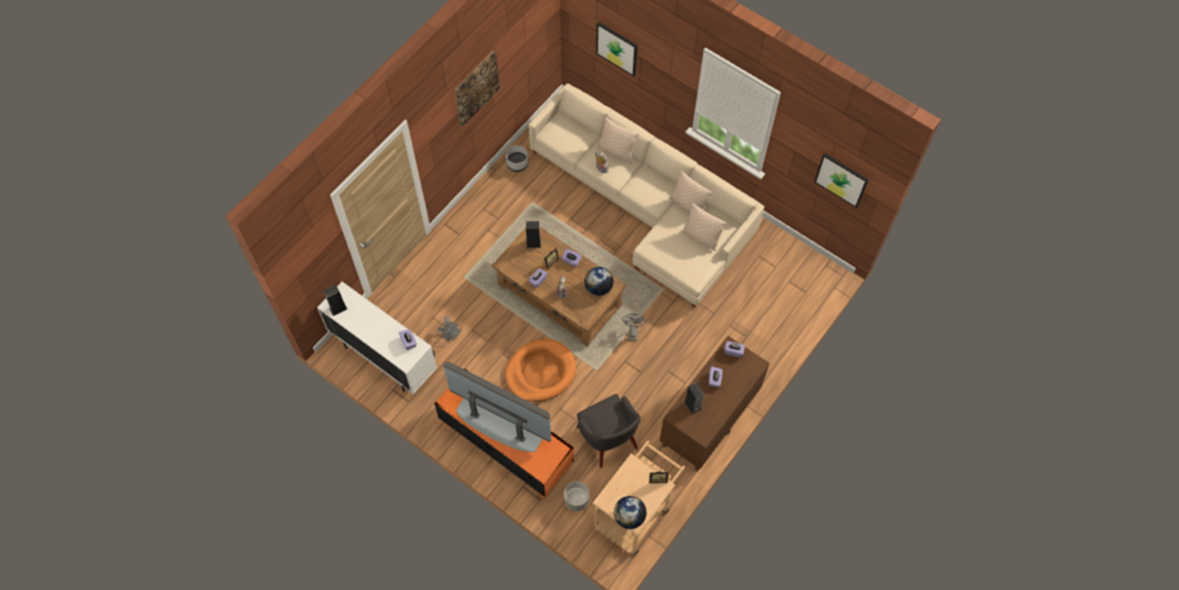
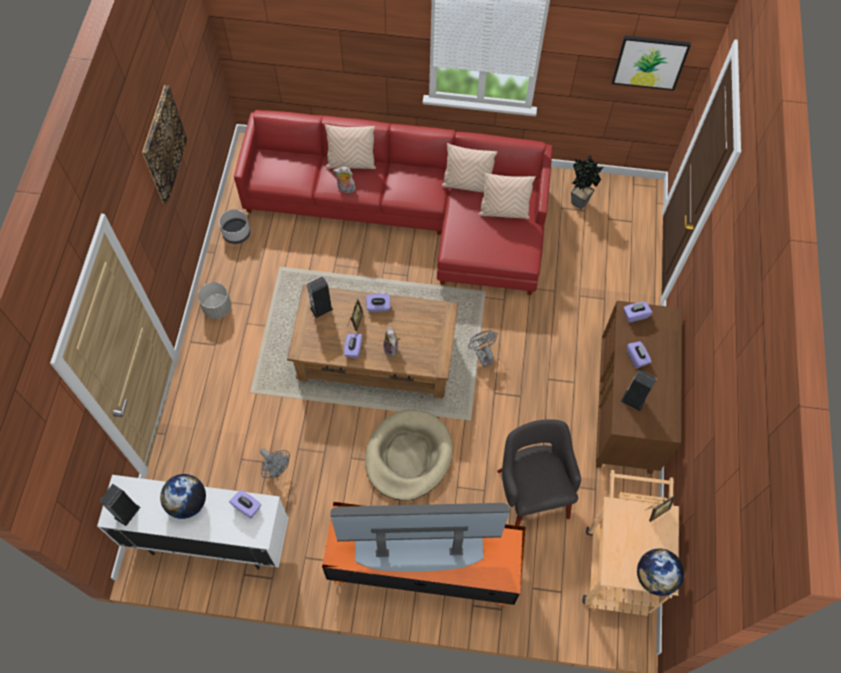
camera: 30 degrees left, 0 degrees up
(540, 372) = (408, 456): orange dog bed -> beige dog bed
(576, 500) = (544, 585): grey planter -> grey planter (218, 308)
(598, 287) = (428, 322): globe -> globe (187, 502)
(607, 438) = (532, 492): grey armchair -> grey armchair turned 135 degrees counterclockwise
(617, 48) = (304, 32): picture -> none
(648, 206) = (411, 211): beige sofa -> red sofa
(775, 257) = (578, 200): none -> potted plant

